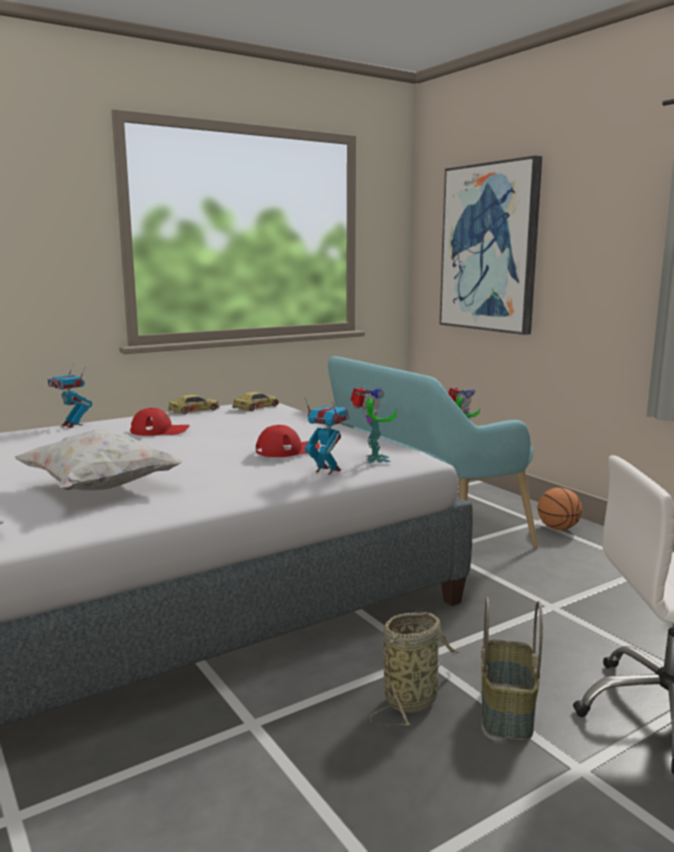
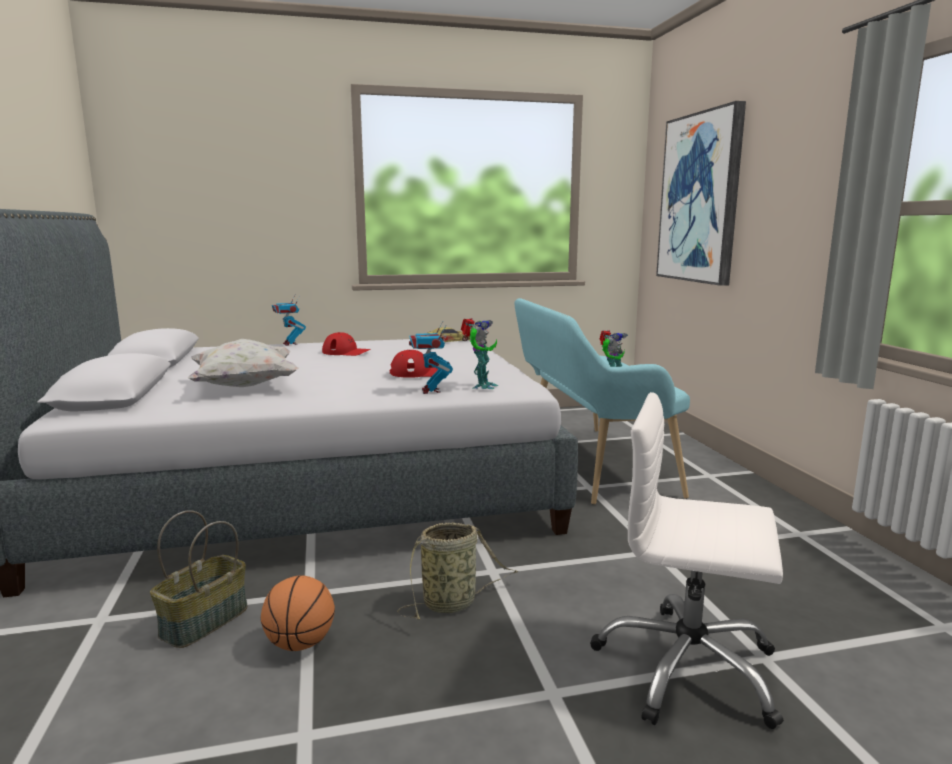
camera: 20 degrees right, 0 degrees up
(194, 410) = (395, 340): toy car -> none
(327, 470) = (430, 391): toy robot -> toy robot turned 150 degrees counterclockwise
(508, 711) = (529, 631): basket -> basket (204, 622)
(558, 528) = (726, 484): basketball -> basketball (300, 644)

